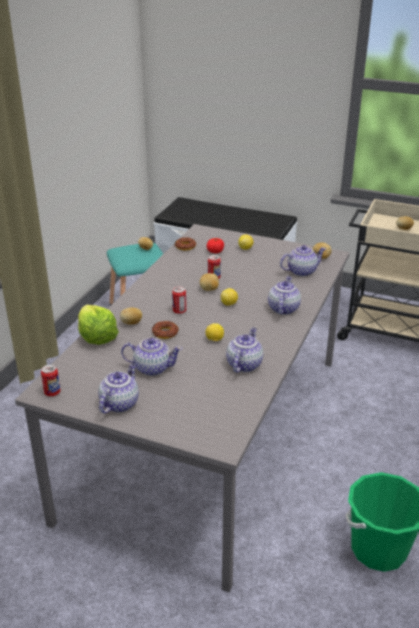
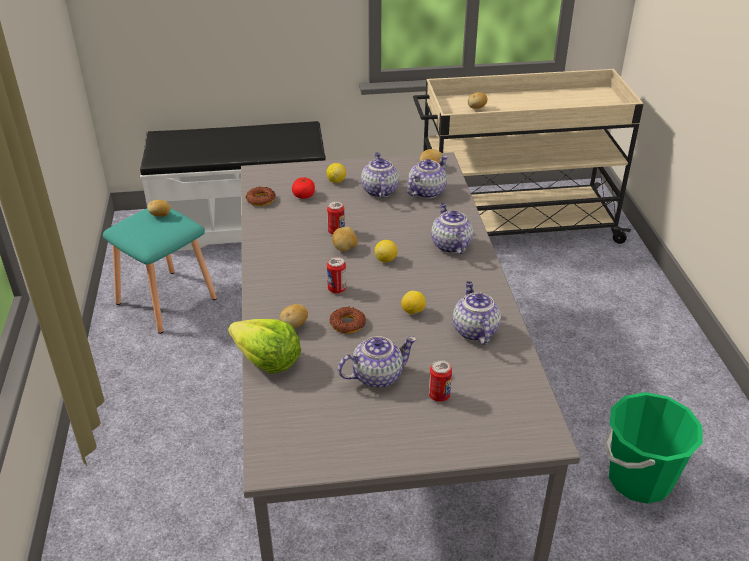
camera: 30 degrees left, 5 degrees up
(52, 392) = (285, 460): can -> can (439, 395)
(119, 403) = (383, 438): teapot -> teapot (379, 191)

